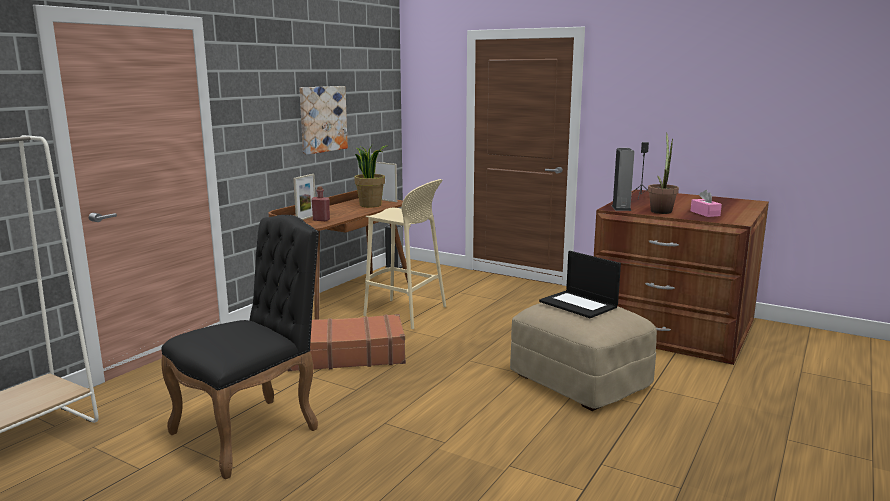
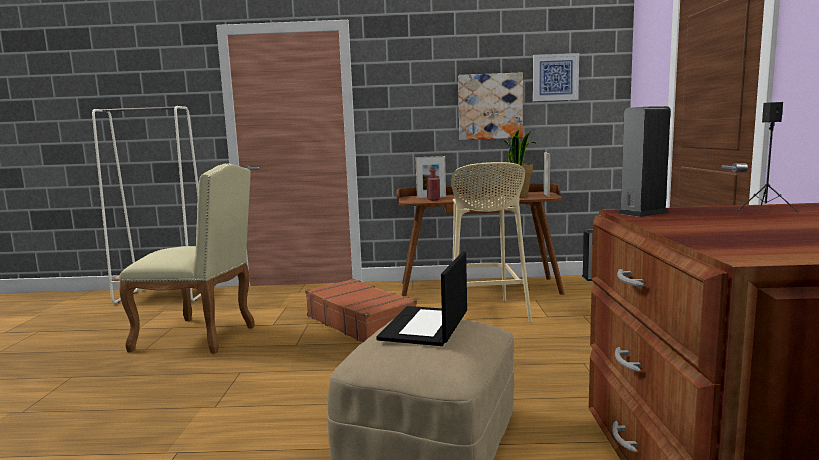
camera: 60 degrees right, 5 degrees down
(250, 432) = (199, 337): black chair -> beige chair
(361, 90) = (555, 77): none -> picture
(661, 210) = (689, 223): potted plant -> none
(705, 213) = (754, 238): pink tissue box -> none

